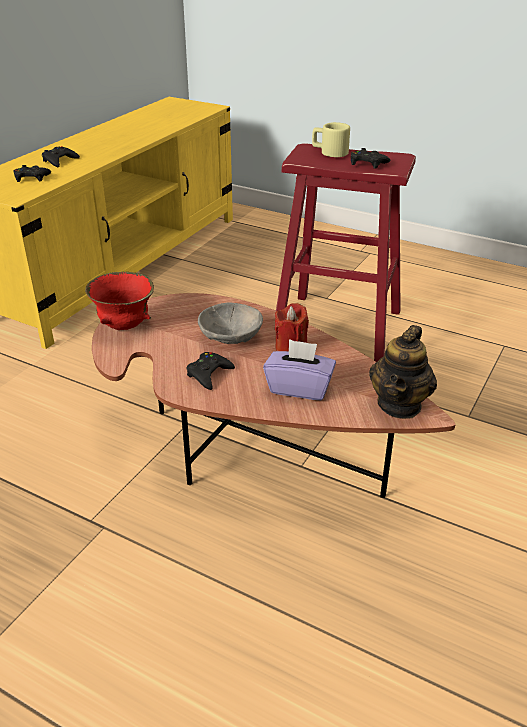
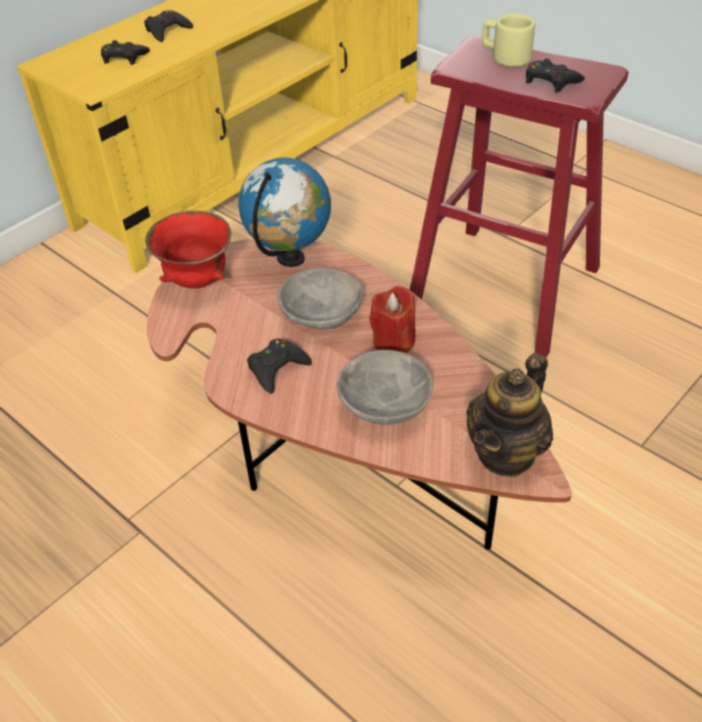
camera: 15 degrees right, 10 degrees up
(193, 305) = (291, 259): none -> globe
(299, 388) = (383, 406): purple tissue box -> grey bowl

